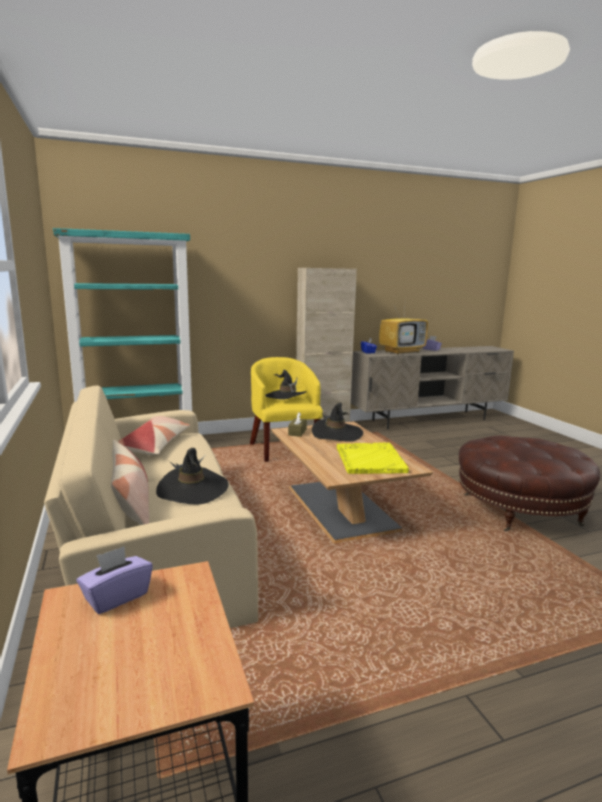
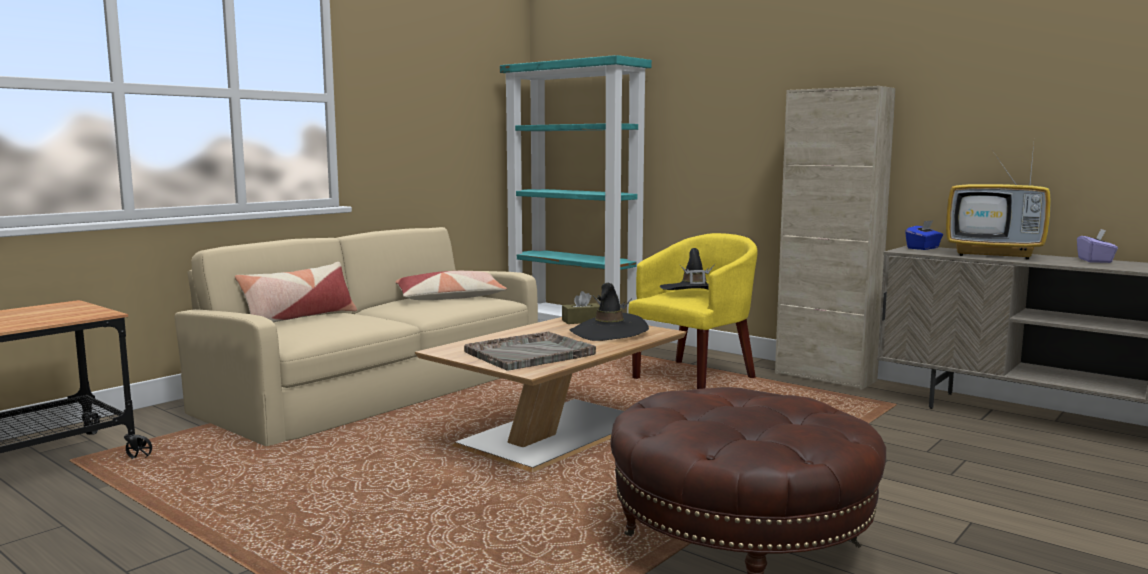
camera: 60 degrees right, 5 degrees down
(116, 597) = (70, 308): purple tissue box -> none
(192, 489) = (346, 321): black hat -> none
(370, 459) = (531, 353): yellow tray -> grey tray

